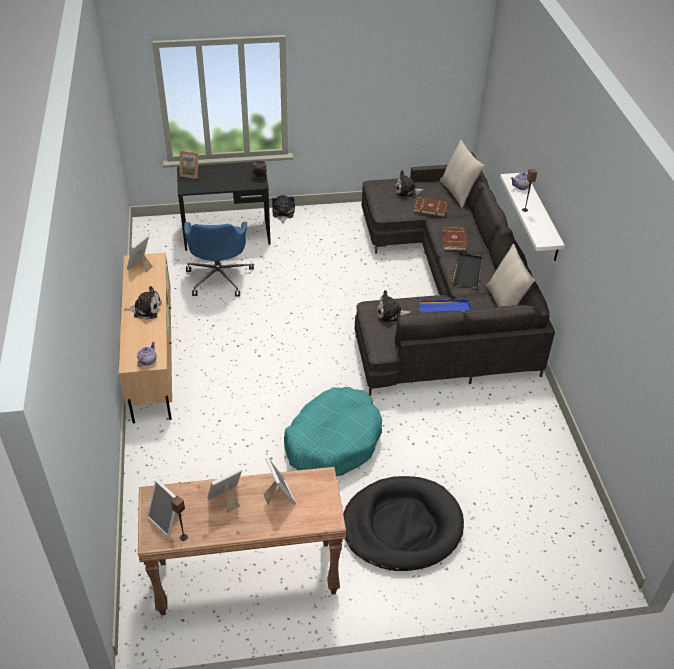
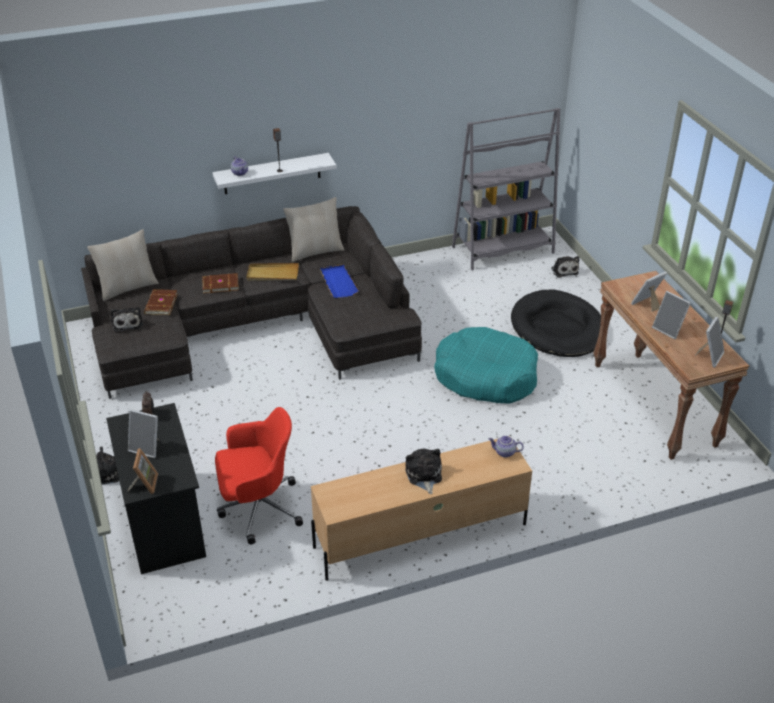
camera: 100 degrees left, 5 degrees down
(141, 266) = (345, 501): picture frame -> picture frame (147, 447)
(219, 277) = (258, 508): blue office chair -> red office chair
(391, 314) = (352, 315): plush toy -> plush toy (564, 270)
(467, 271) = (272, 274): black tray -> beige tray
(573, 514) = (503, 250): none -> grey bookcase

